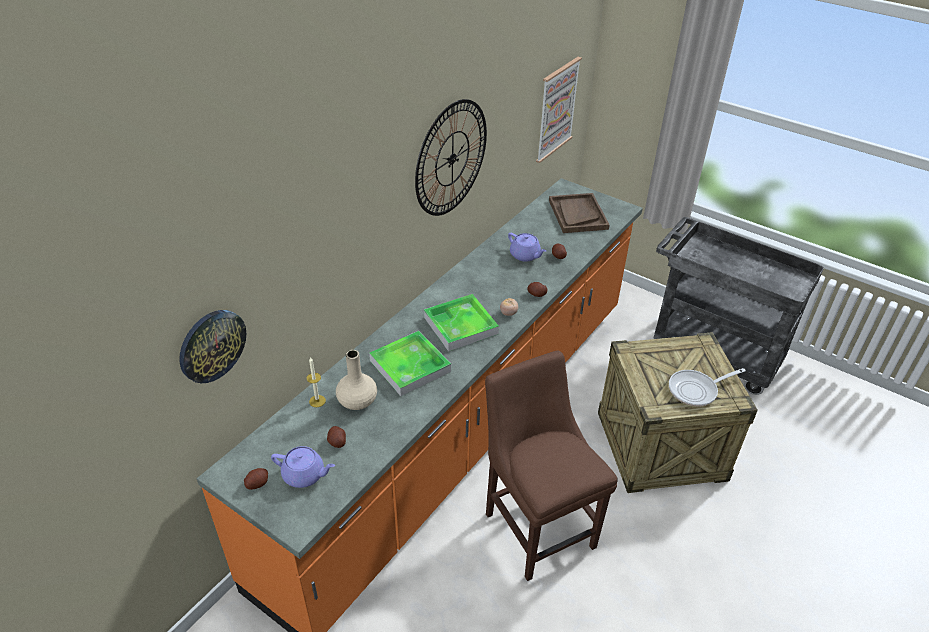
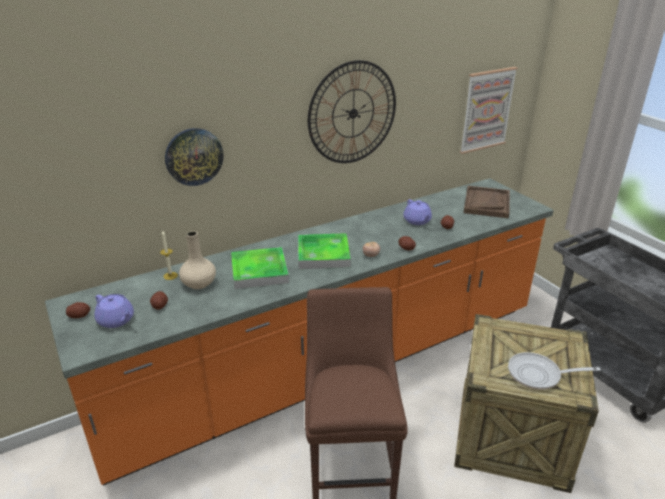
camera: 25 degrees right, 10 degrees down
(212, 345) = (70, 188): wall clock -> wall clock (194, 156)

